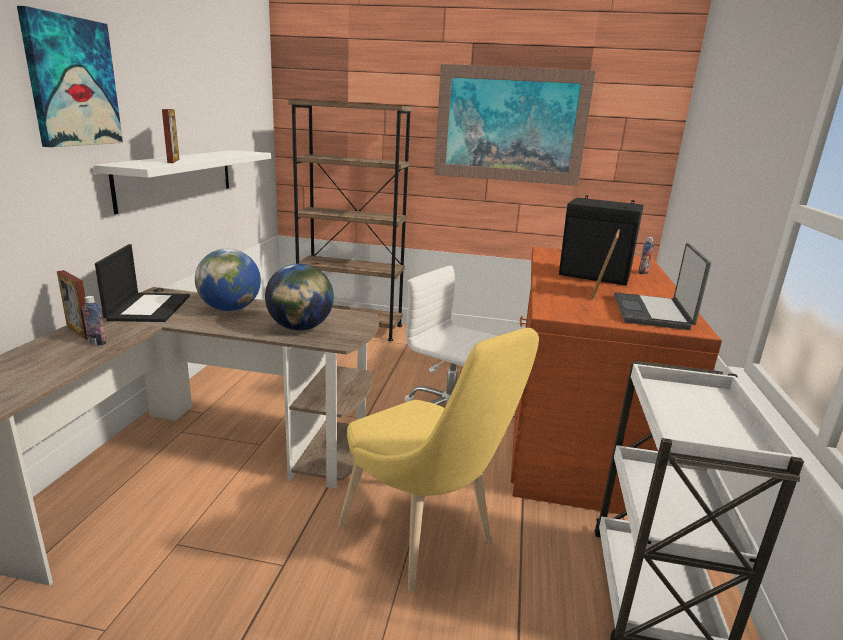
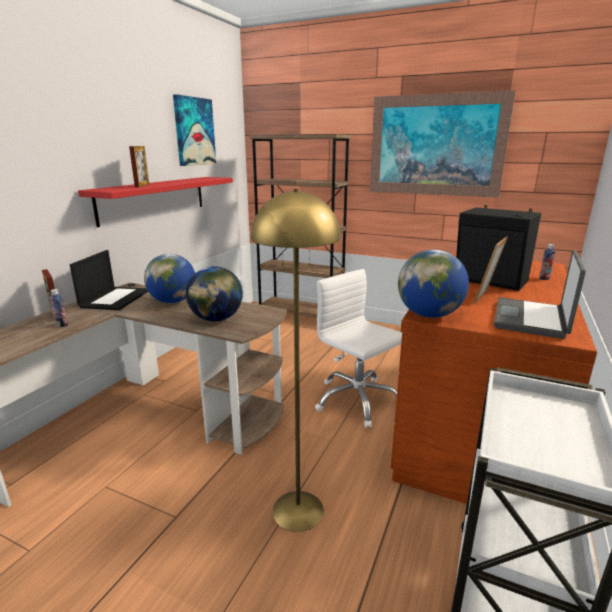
camera: 15 degrees right, 0 degrees up
(72, 82) = (59, 128): picture -> picture (194, 131)
(177, 177) = (154, 199): white shelf -> red shelf
(423, 539) = (298, 510): yellow chair -> yellow floor lamp
(555, 312) = (429, 315): none -> globe

